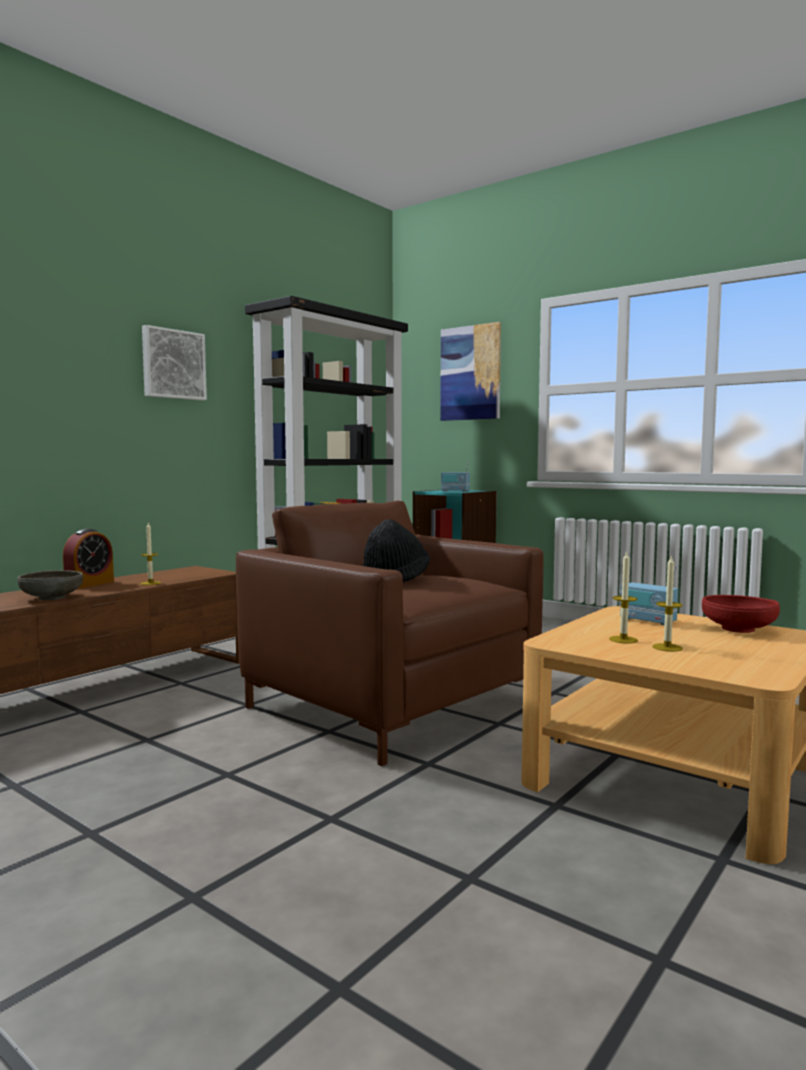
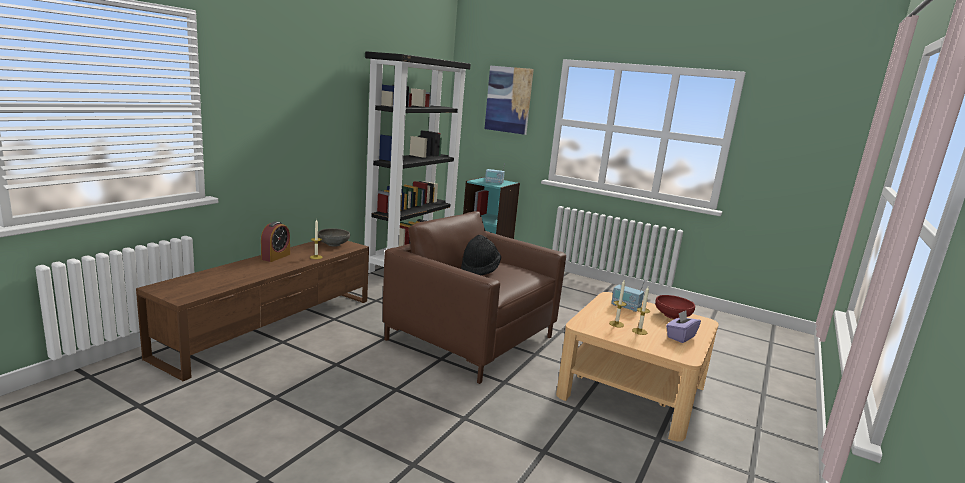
camera: 10 degrees left, 10 degrees up
(51, 598) = (263, 272): grey bowl -> grey bowl (333, 244)
(173, 364) = (319, 97): picture -> none
(751, 653) = (680, 337): none -> purple tissue box

